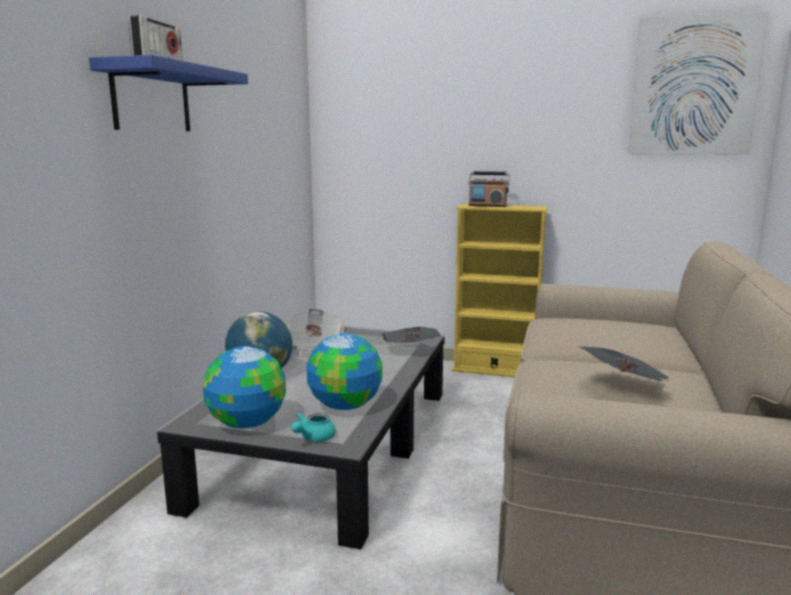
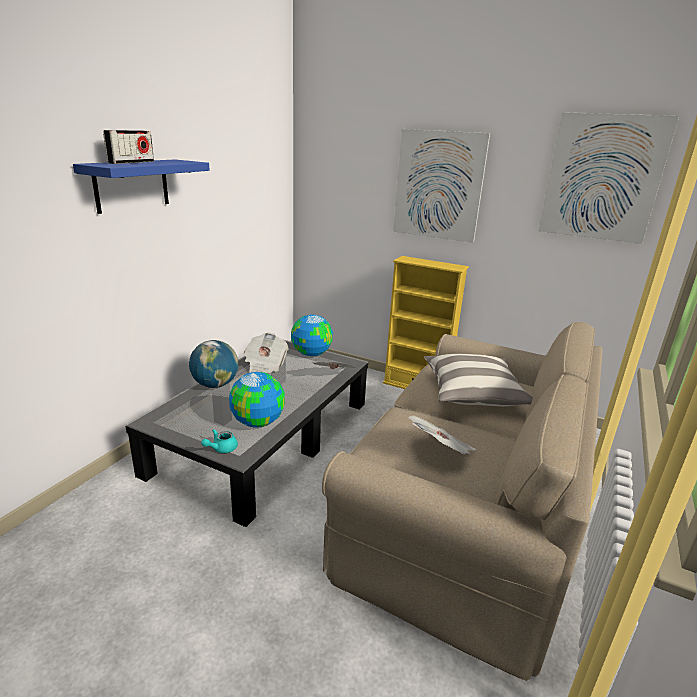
camera: 10 degrees right, 10 degrees up
(246, 423) = (184, 428): globe -> globe (311, 354)
(487, 206) = (419, 261): radio -> none
(501, 114) = (438, 186): none -> picture
(613, 335) = (473, 393): none -> pillow

